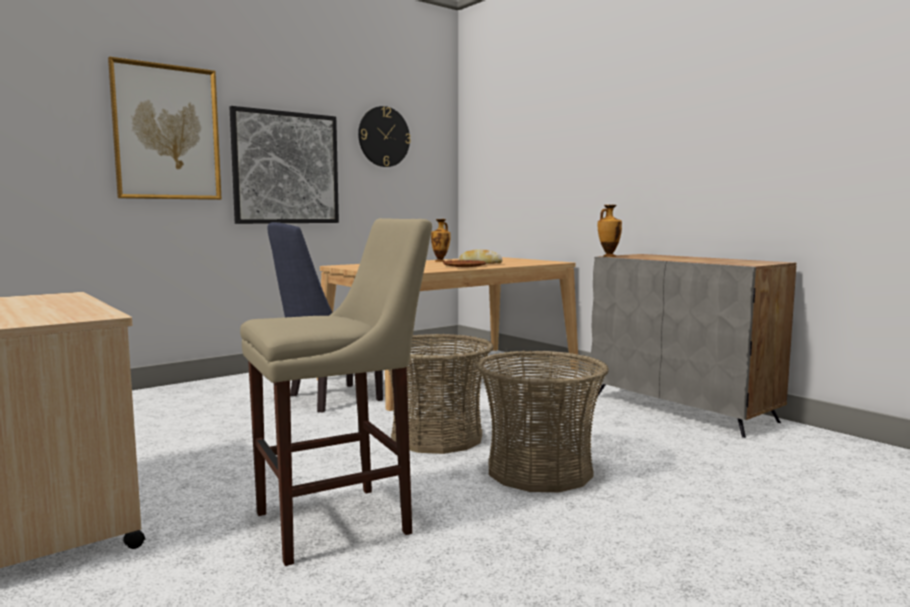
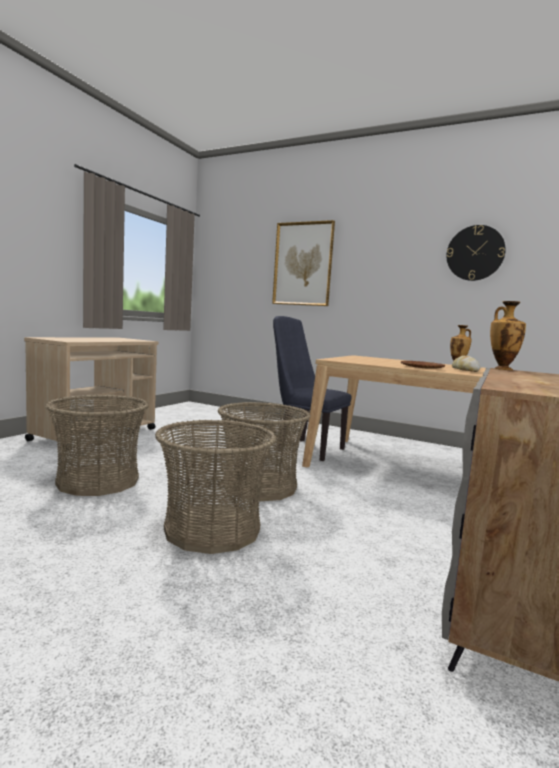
camera: 65 degrees right, 0 degrees up
(286, 168) = (377, 284): picture -> none
(341, 521) = (98, 481): beige stool -> basket

